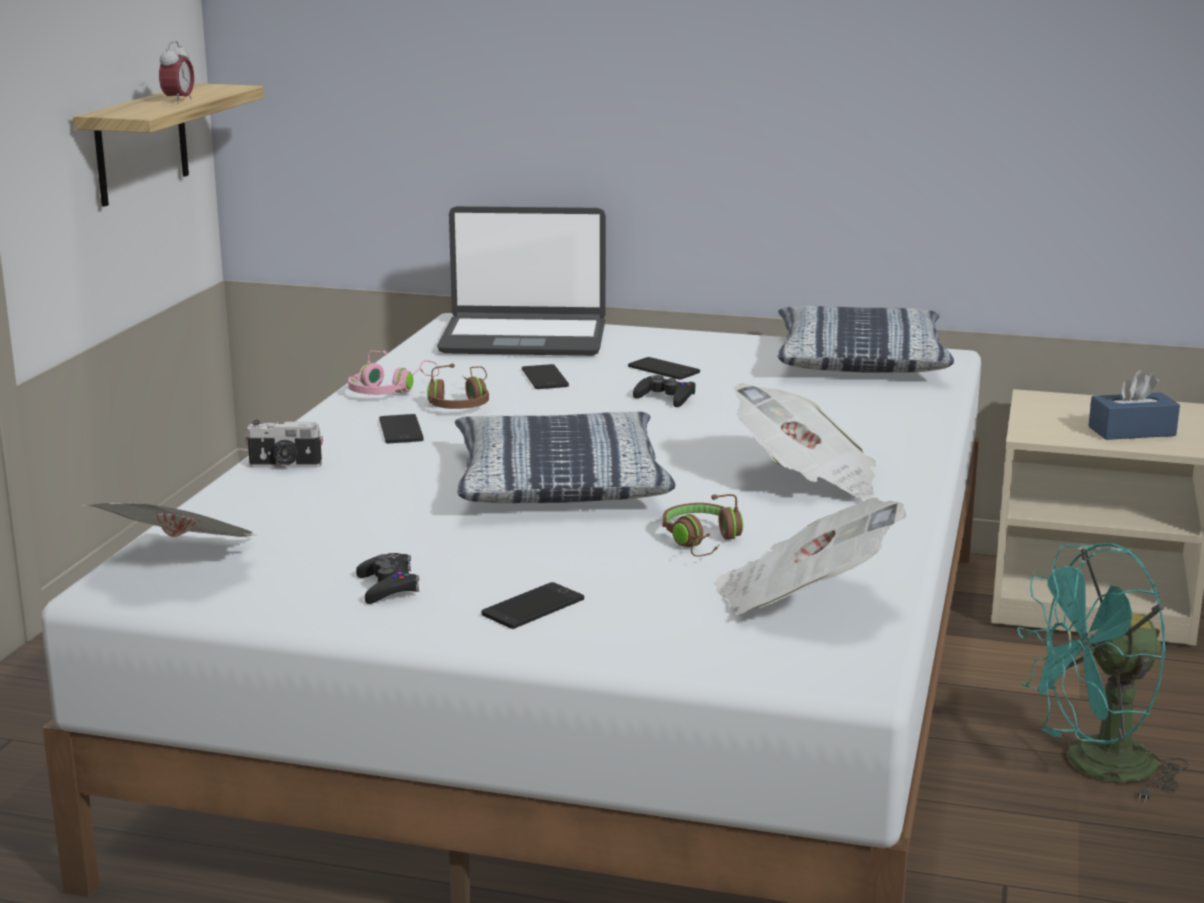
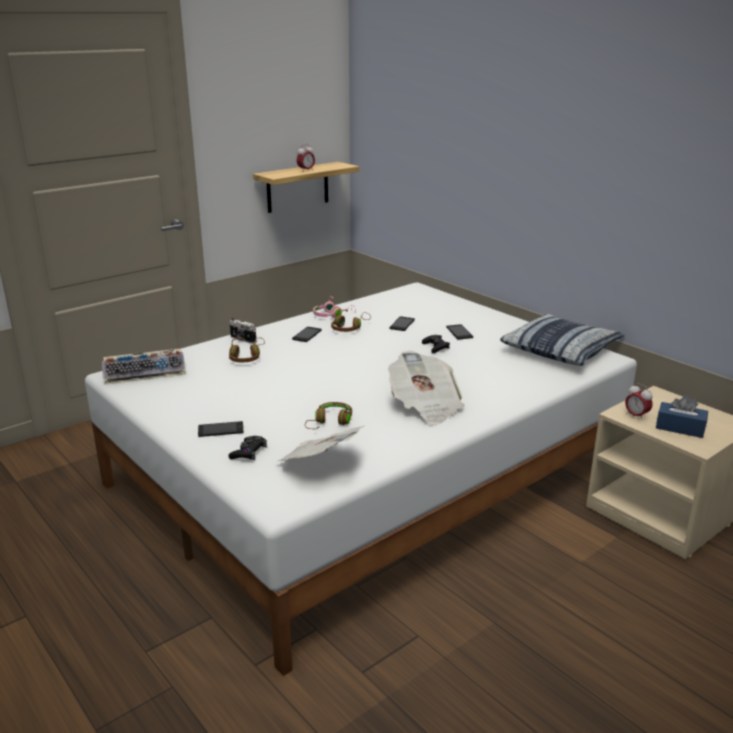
camera: 35 degrees right, 5 degrees up
(183, 564) = (146, 372): newspaper -> keyboard
(353, 490) = (247, 357): none -> brown headphones
(388, 587) = (190, 403): black game controller -> black game controller (248, 452)
(523, 338) = (426, 302): laptop -> none
(559, 482) = (324, 376): pillow -> none
(1057, 431) = (636, 416): none -> alarm clock
(1095, 767) = (539, 599): turquoise fan -> none

